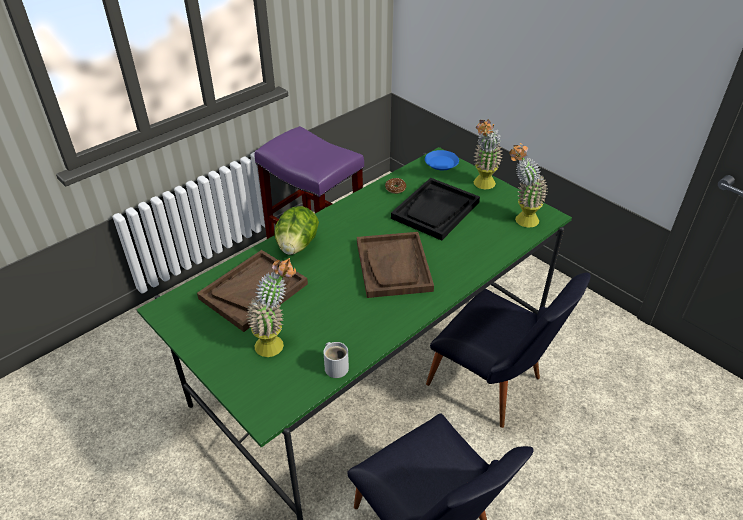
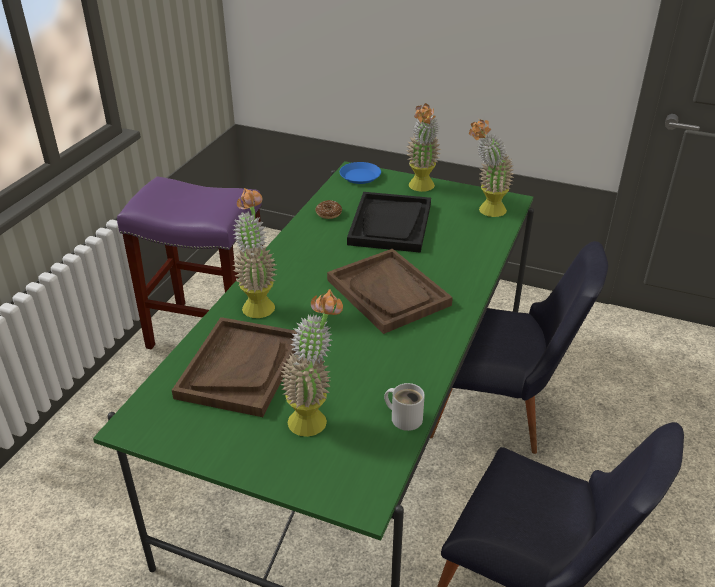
camera: 25 degrees left, 5 degrees down
(297, 246) = (258, 303): lettuce -> potted plant

